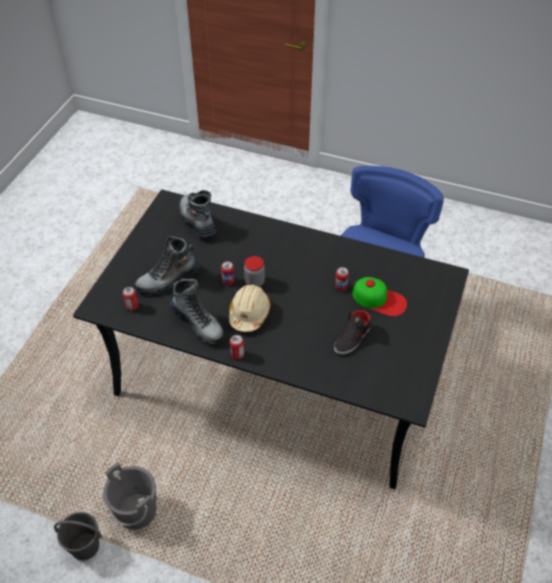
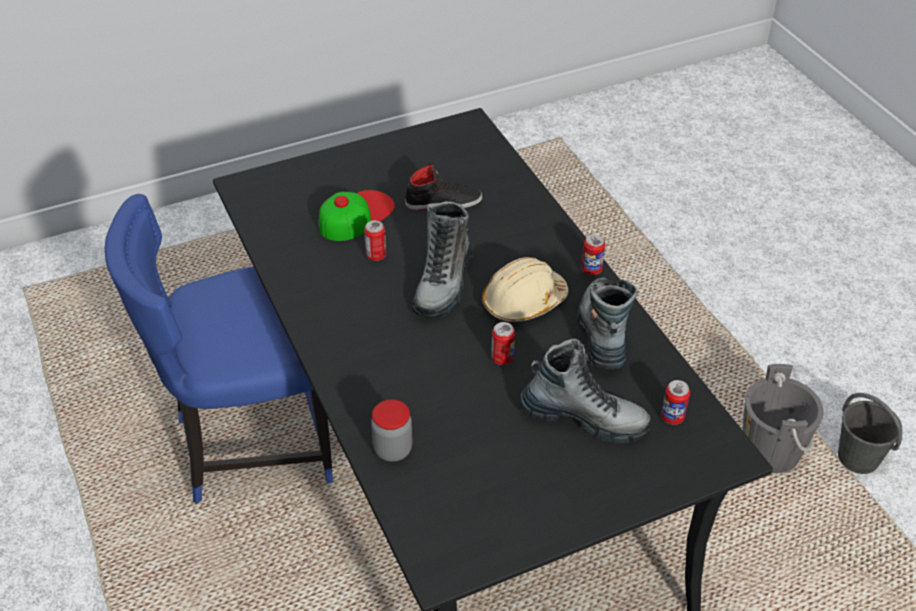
camera: 135 degrees left, 5 degrees down
(197, 221) = (439, 486): boot -> boot (444, 283)
(254, 282) = (470, 333): jar -> jar (393, 449)
(379, 299) = (356, 215): cap -> cap turned 60 degrees clockwise

